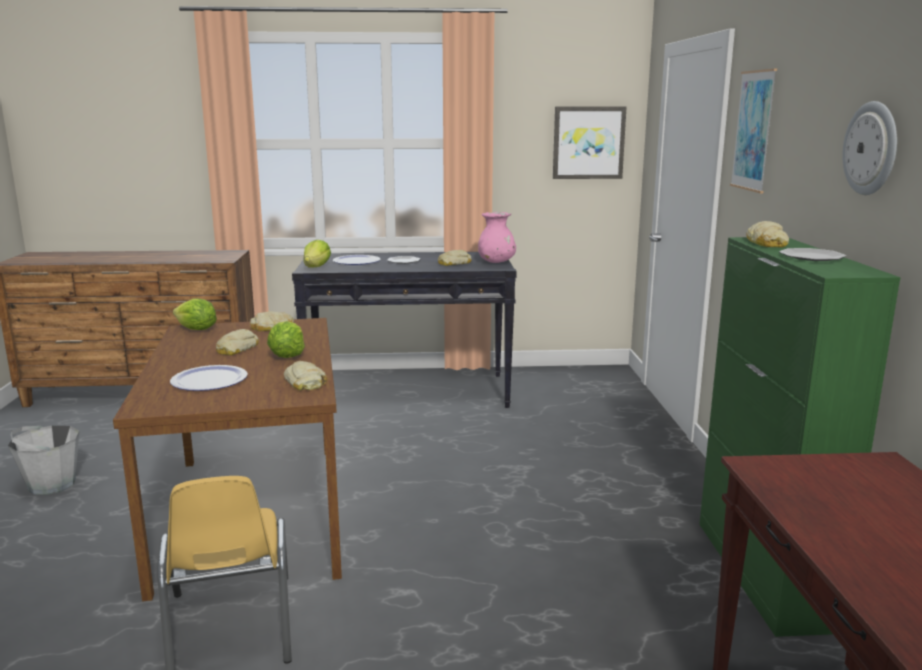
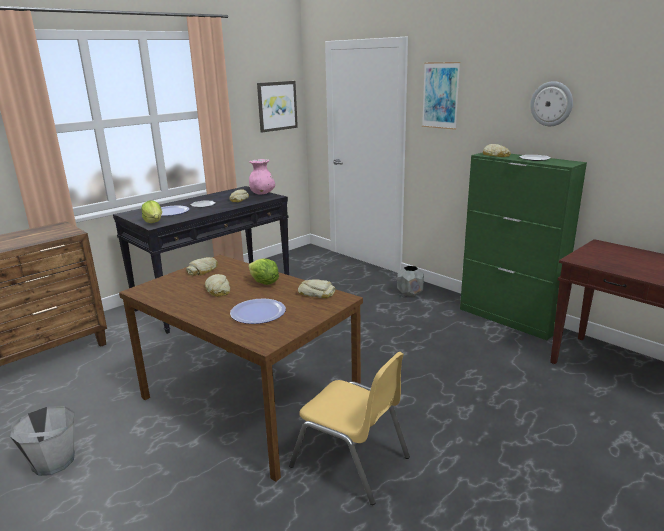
camera: 40 degrees left, 5 degrees up
(196, 330) = (151, 288): lettuce -> none
(658, 473) = (410, 293): none -> grey planter

